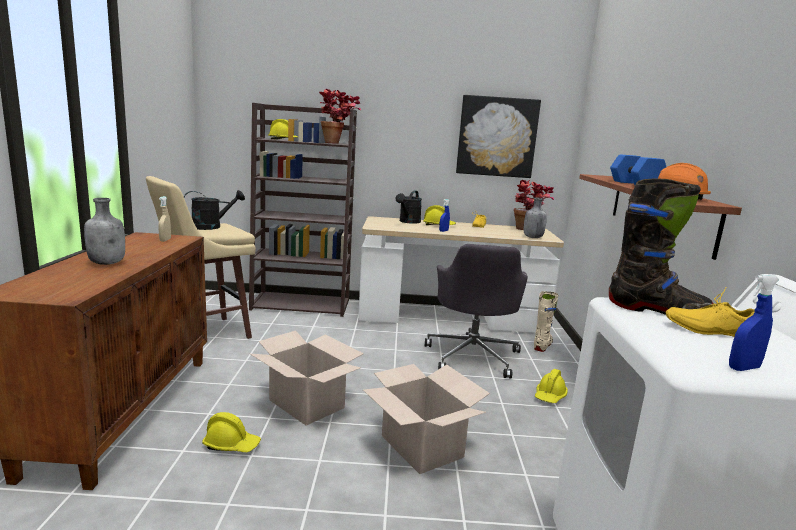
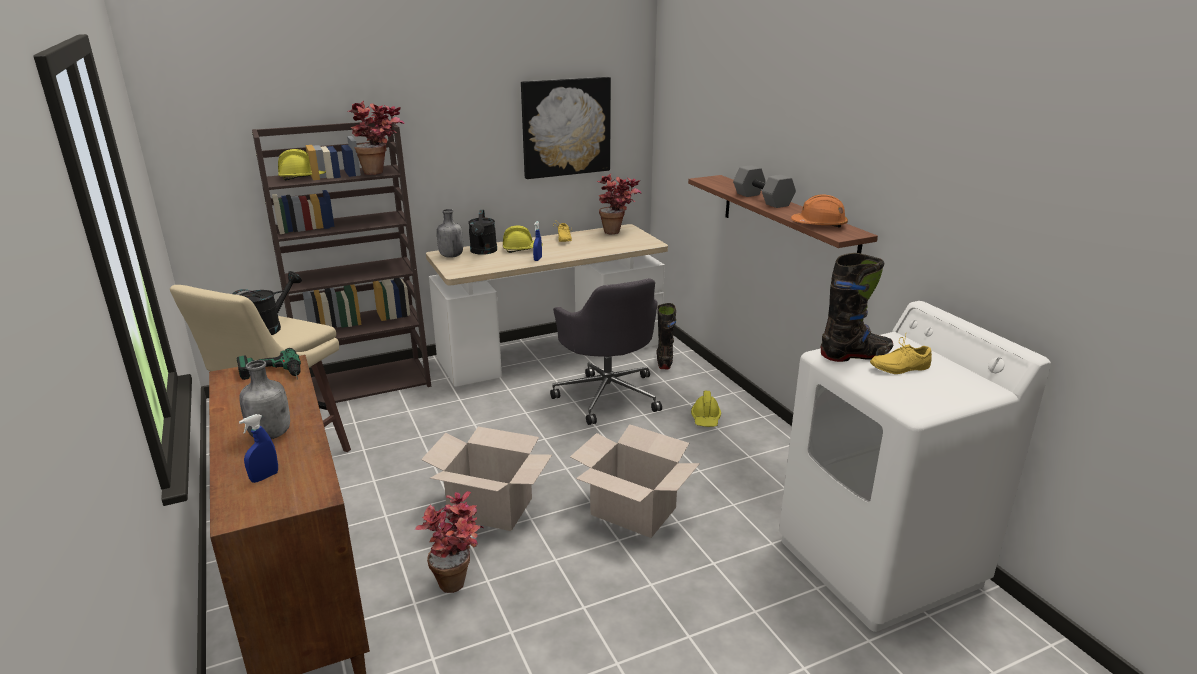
camera: 25 degrees left, 10 degrees up
(165, 240) = (272, 375): beige spray bottle -> power drill
(231, 445) = (458, 578): yellow hard hat -> potted plant
(532, 237) = (633, 245): grey bottle -> grey bottle (451, 256)
(542, 345) = (664, 361): beige boot -> black boot
(633, 184) = (761, 199): blue dumbbell -> grey dumbbell
(743, 368) = (940, 400): blue spray bottle -> blue spray bottle (264, 477)

